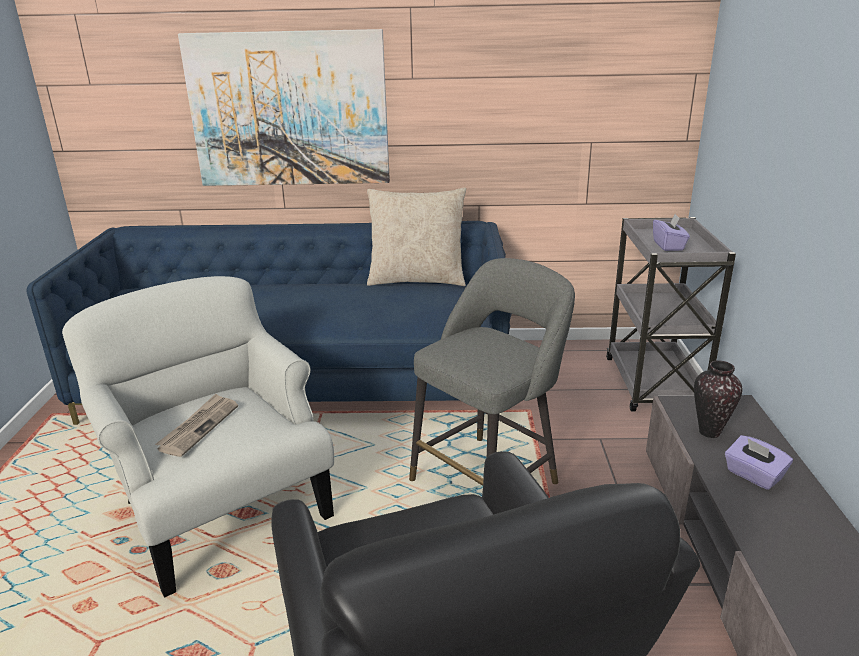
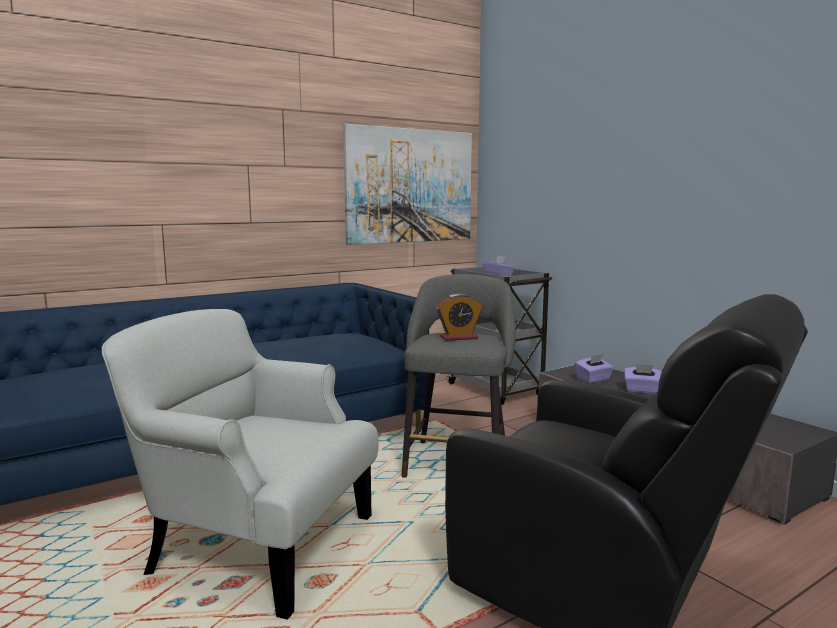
camera: 35 degrees left, 15 degrees down
(199, 427) = (262, 439): newspaper -> none
(289, 110) = (176, 189): picture -> picture (410, 186)
(417, 280) = (310, 333): beige pillow -> none
(487, 347) = (459, 338): none -> alarm clock
(710, 432) = (593, 380): vase -> purple tissue box

